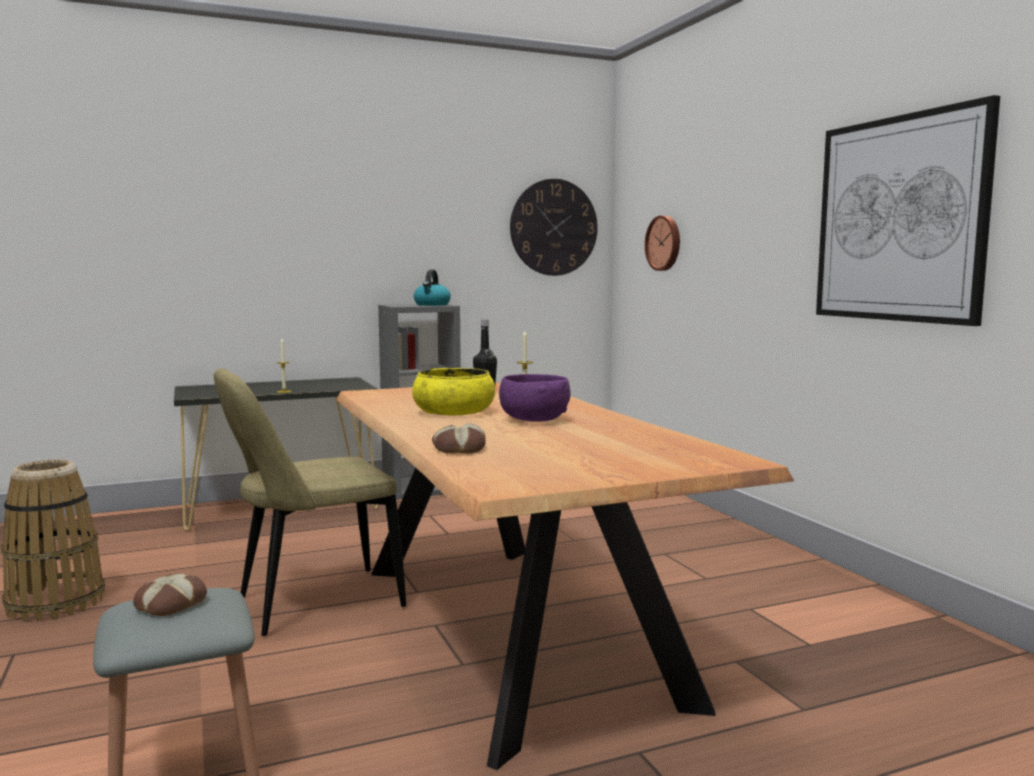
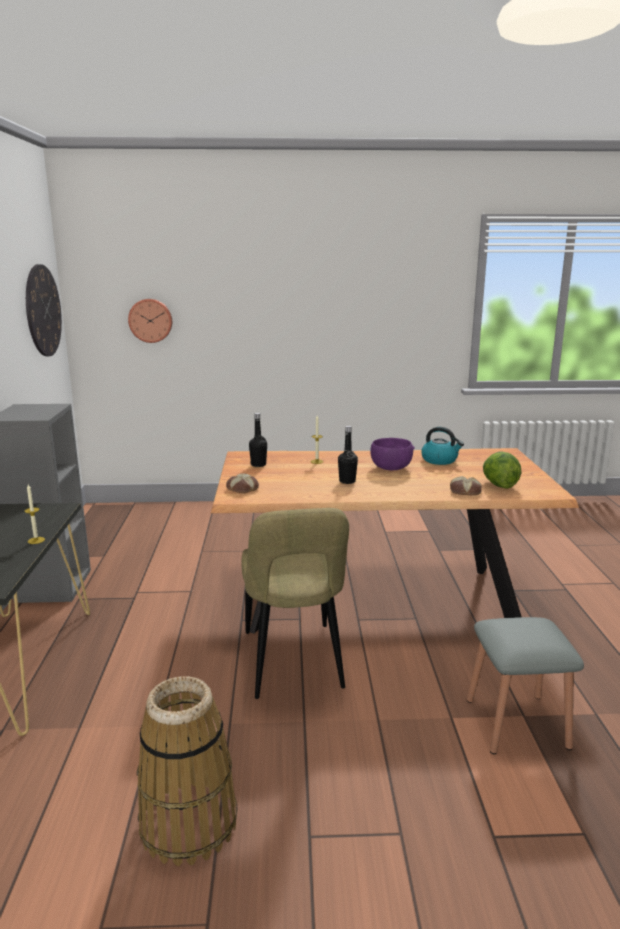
camera: 70 degrees left, 10 degrees up
(170, 603) = (524, 633): bread -> bread (242, 488)
(432, 305) = (43, 408): kettle -> kettle (440, 460)
(454, 412) = (347, 481): yellow bowl -> black bottle
(510, 461) = (499, 485): none -> lettuce
(899, 219) = (376, 313): picture -> none

